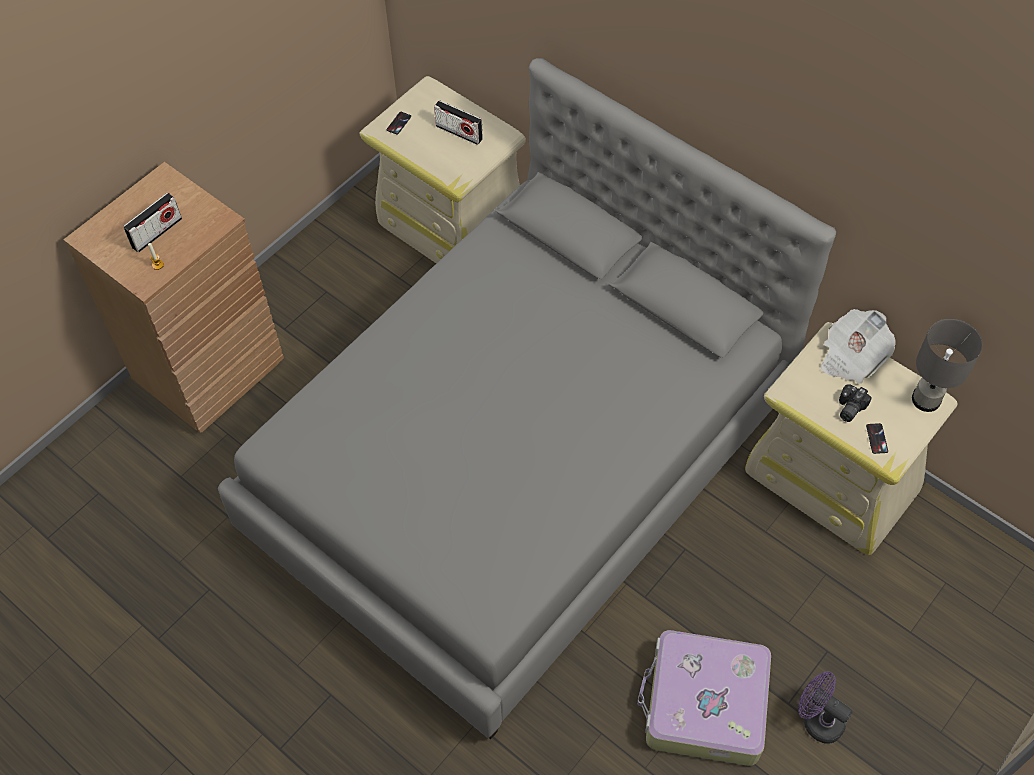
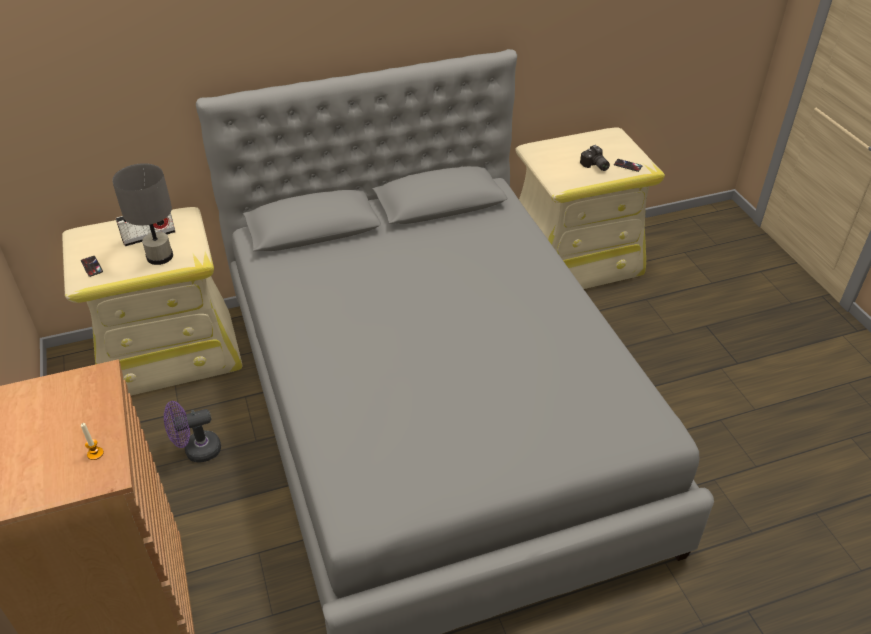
camera: 60 degrees left, 15 degrees down
(157, 233) = (50, 438): radio -> none
(704, 705) = (717, 407): suitcase -> none
(817, 719) = (757, 354): purple fan -> purple fan (197, 451)
(851, 357) = (555, 148): newspaper -> none
(926, 399) = (612, 135): grey table lamp -> grey table lamp (159, 256)

